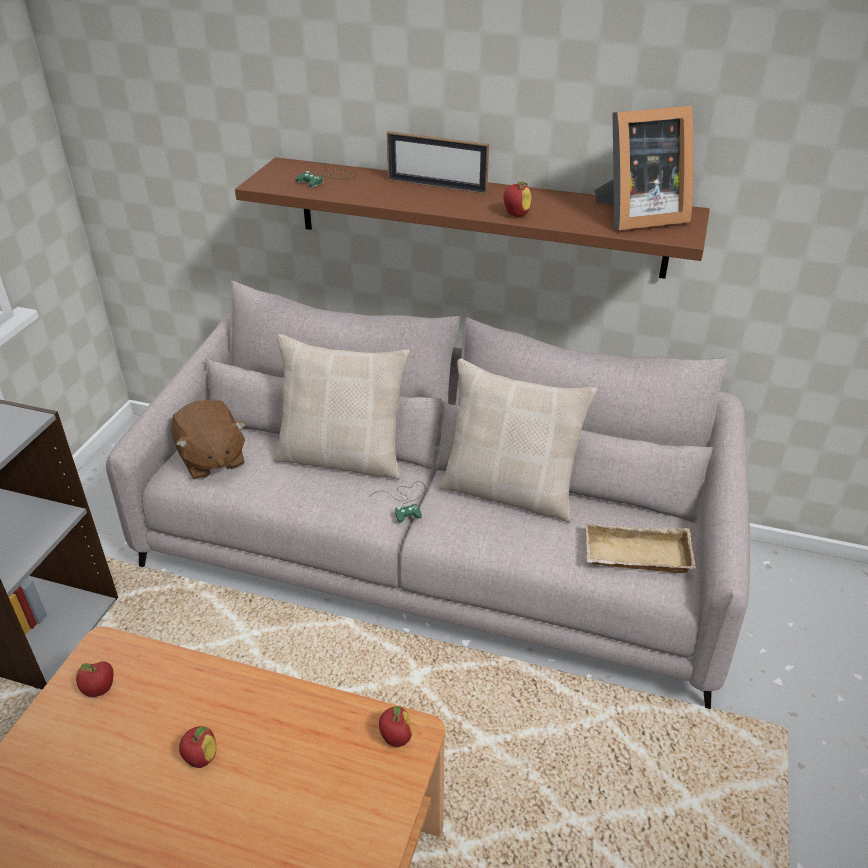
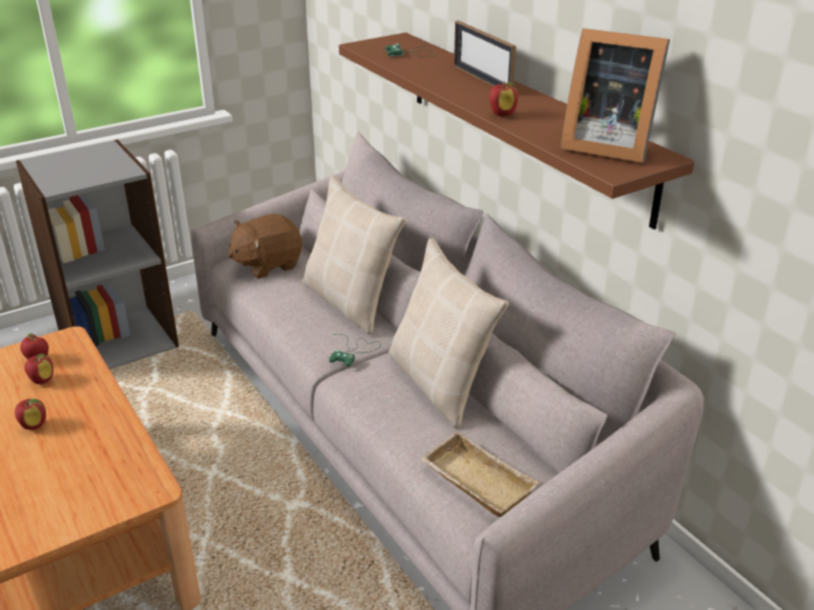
camera: 40 degrees right, 5 degrees down
(211, 459) = (267, 265): brown plush toy -> brown plush toy turned 45 degrees clockwise
(395, 738) = (140, 485): apple -> apple (42, 380)

